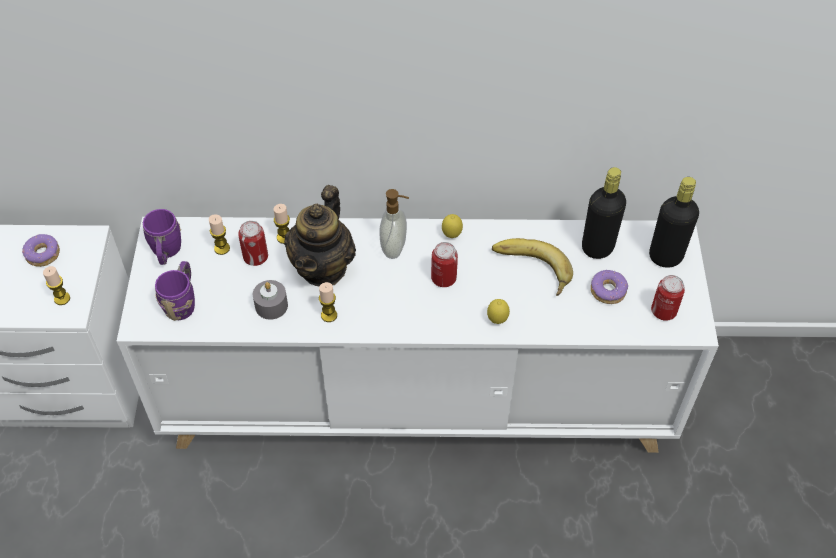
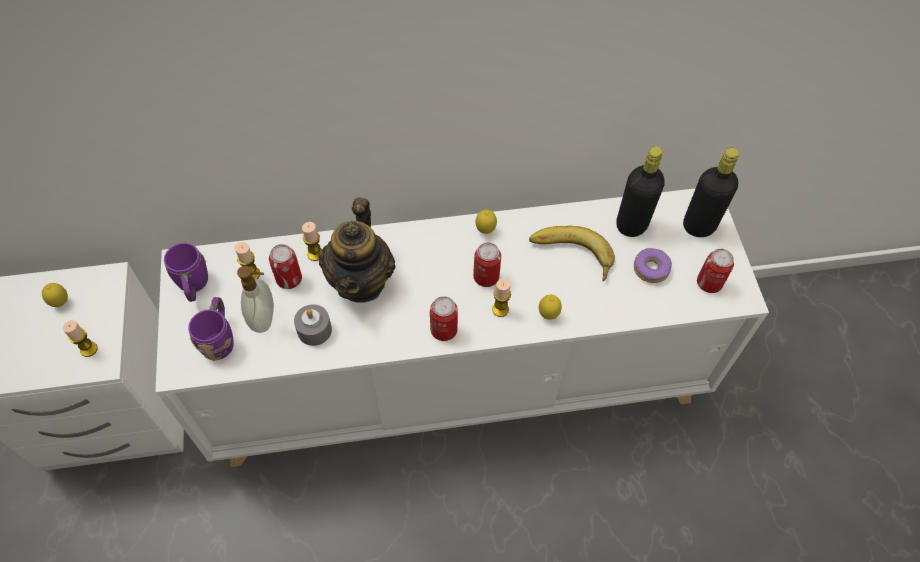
camera: 10 degrees left, 5 degrees up
(43, 254) = (61, 303): donut -> lemon
(329, 315) = (376, 332): candle -> candle (500, 309)
(393, 321) = (443, 330): none -> can
(395, 248) = (430, 251): soap dispenser -> soap dispenser (264, 318)

